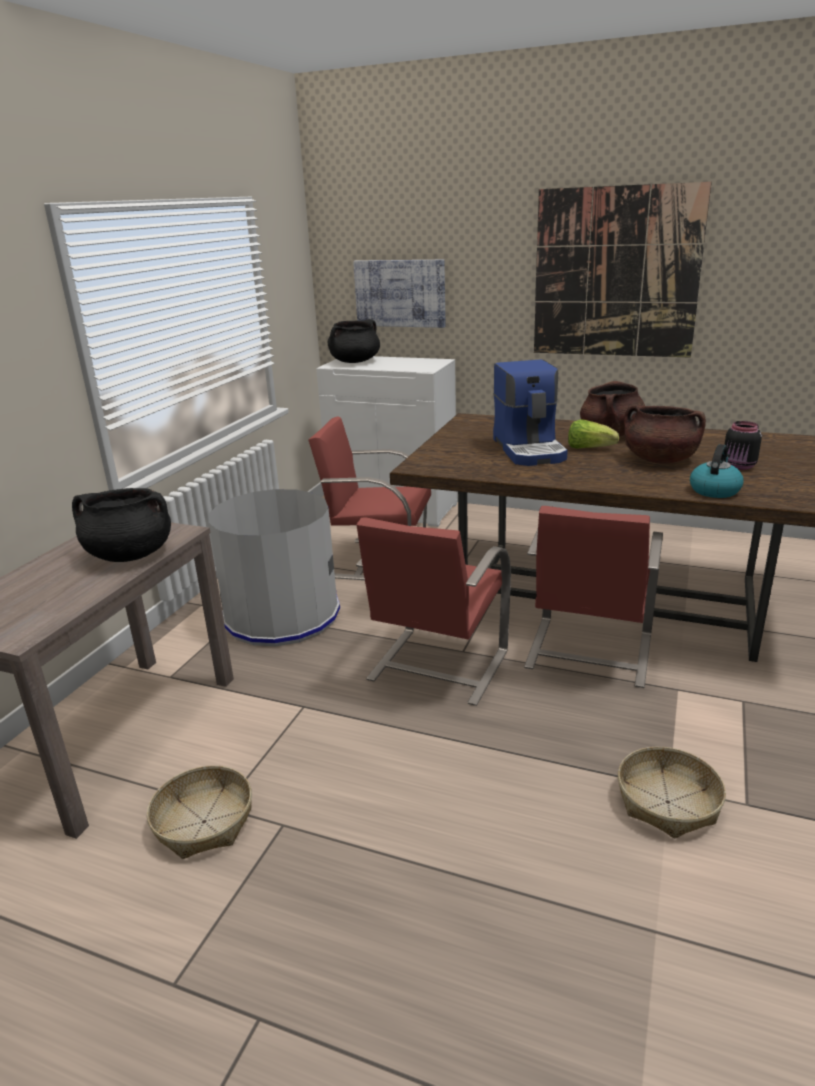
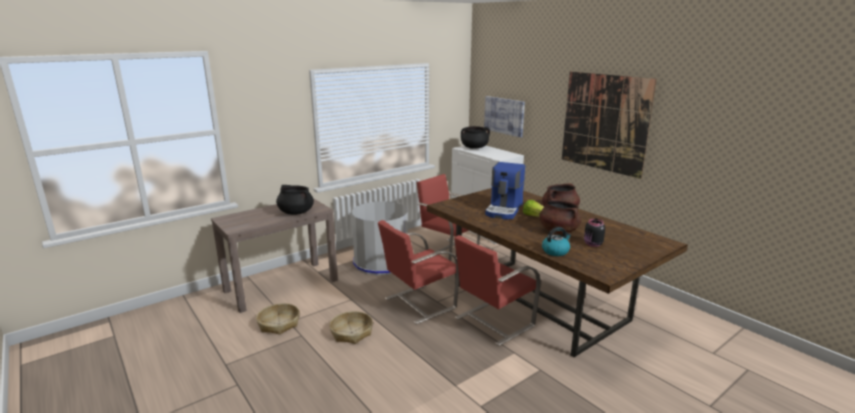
camera: 30 degrees right, 5 degrees down
(668, 802) = (447, 390): basket -> basket (351, 333)

